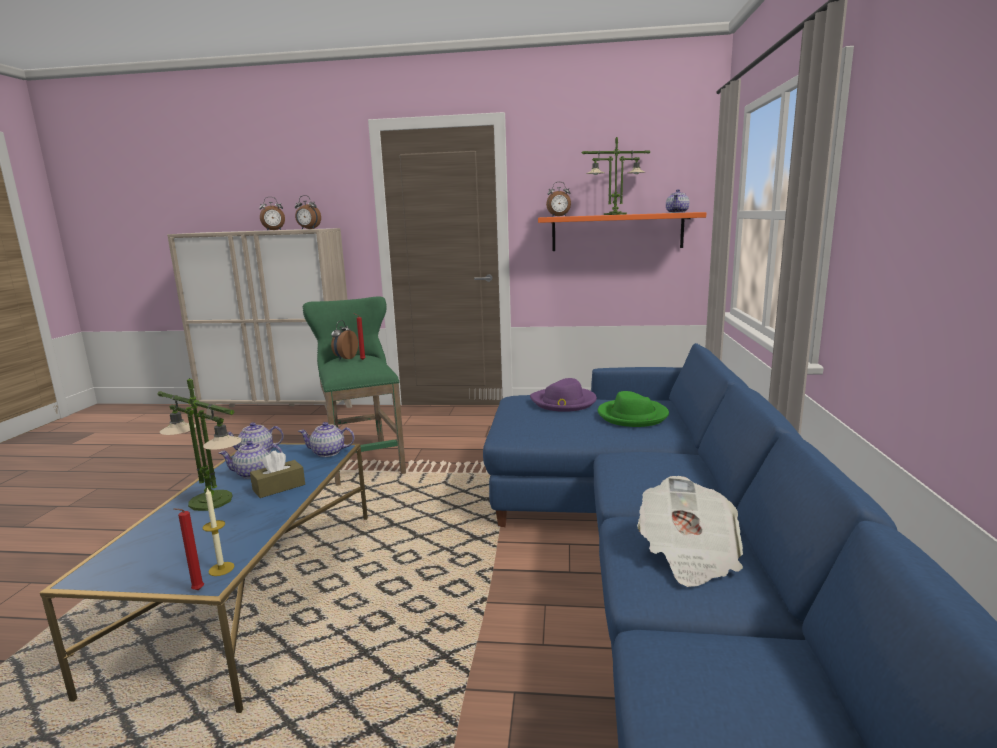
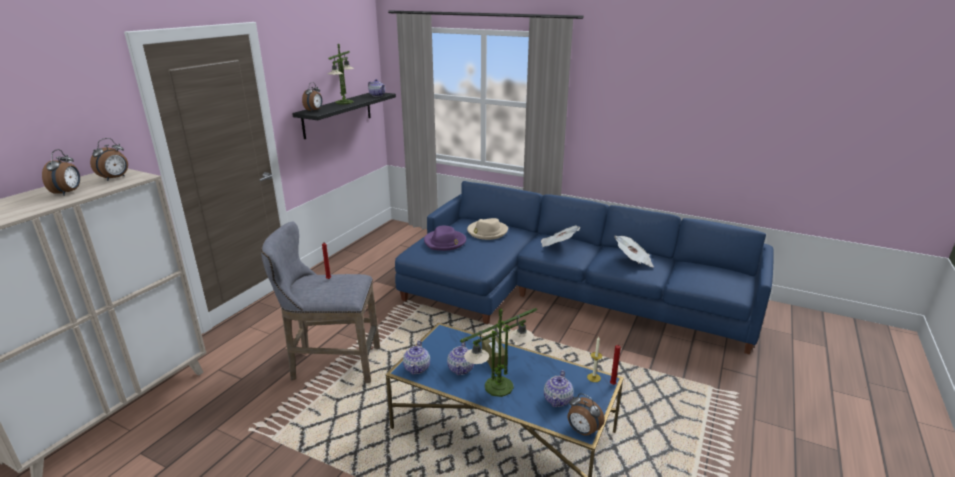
camera: 70 degrees left, 10 degrees up
(328, 453) = (446, 336): teapot -> teapot (558, 400)
(345, 358) = (308, 286): alarm clock -> alarm clock (582, 431)
(364, 460) = (331, 364): green stool -> grey stool
(617, 232) = (337, 114): orange shelf -> black shelf
(632, 416) = (487, 232): green hat -> beige hat
(658, 470) = (558, 245): none -> newspaper

